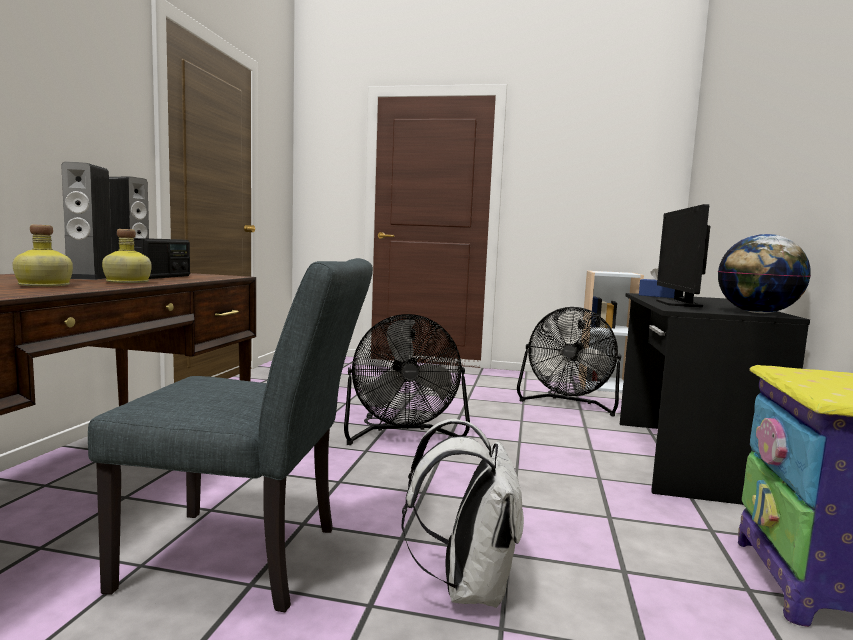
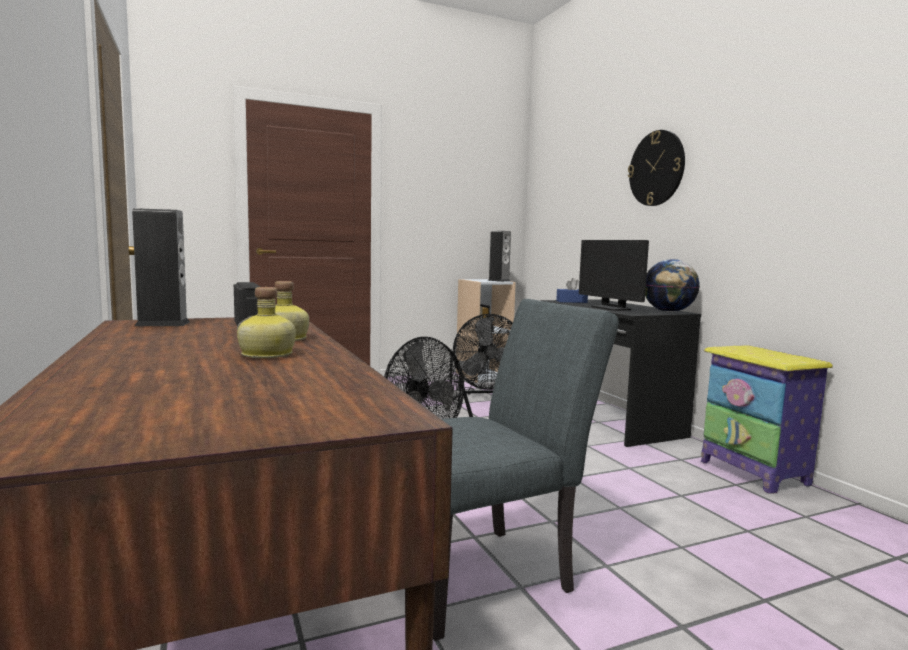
camera: 35 degrees left, 0 degrees up
(90, 277) = (206, 338): speaker -> speaker (498, 280)
(467, 586) = (632, 533): white backpack -> none
(791, 105) = (656, 168): none -> wall clock

